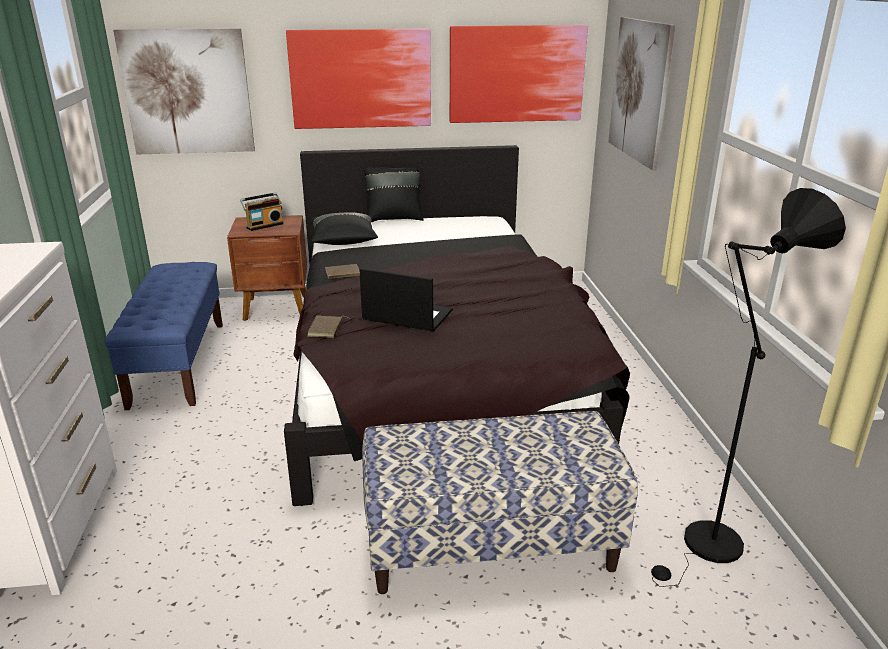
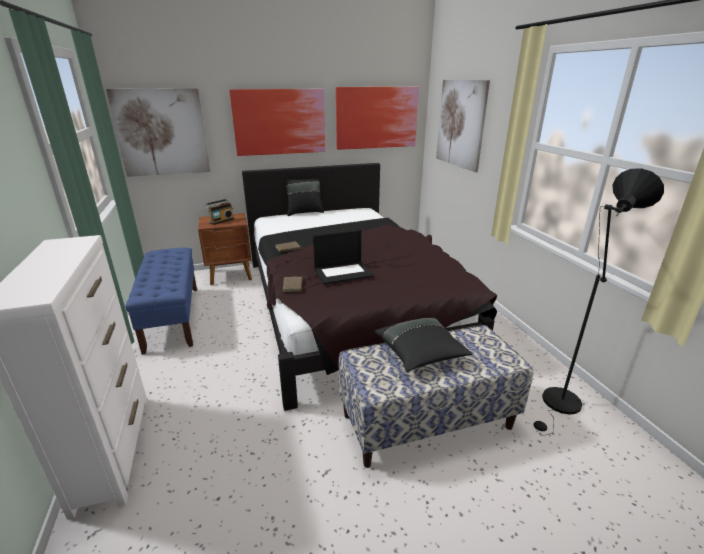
camera: 10 degrees left, 0 degrees up
(343, 242) = (278, 228): black pillow -> black pillow (420, 354)
(406, 315) = (343, 272): laptop -> laptop turned 150 degrees clockwise

